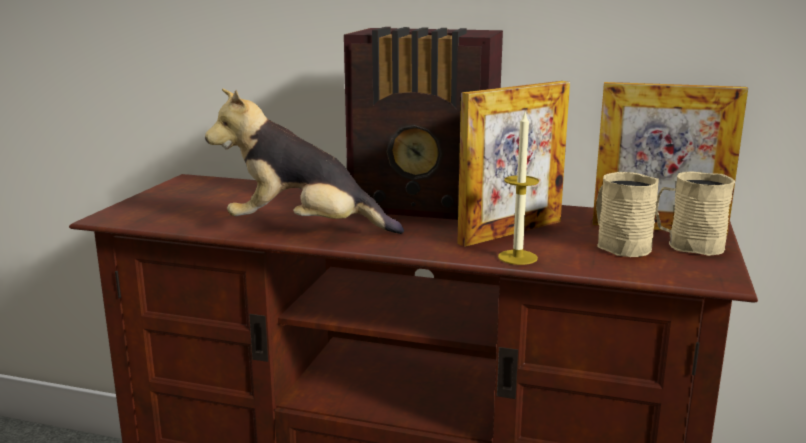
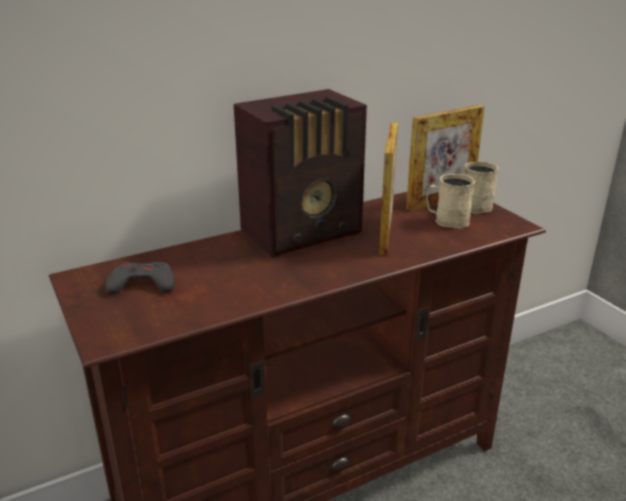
camera: 45 degrees left, 10 degrees up
(215, 196) = (142, 284): none -> grey game controller
(304, 230) = (276, 285): plush toy -> none
(517, 257) = (424, 250): candle -> none

